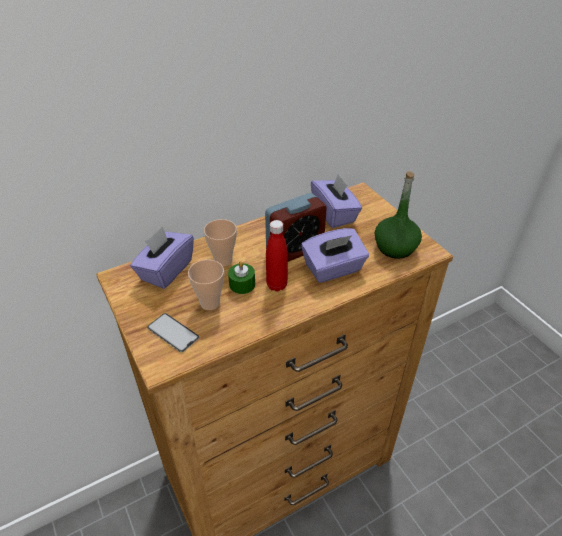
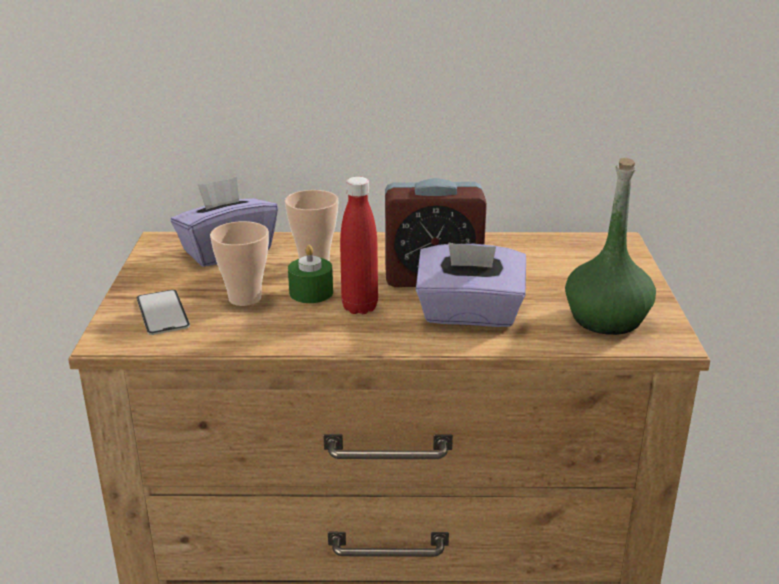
camera: 30 degrees right, 15 degrees down
(334, 214) = (543, 255): purple tissue box -> none

